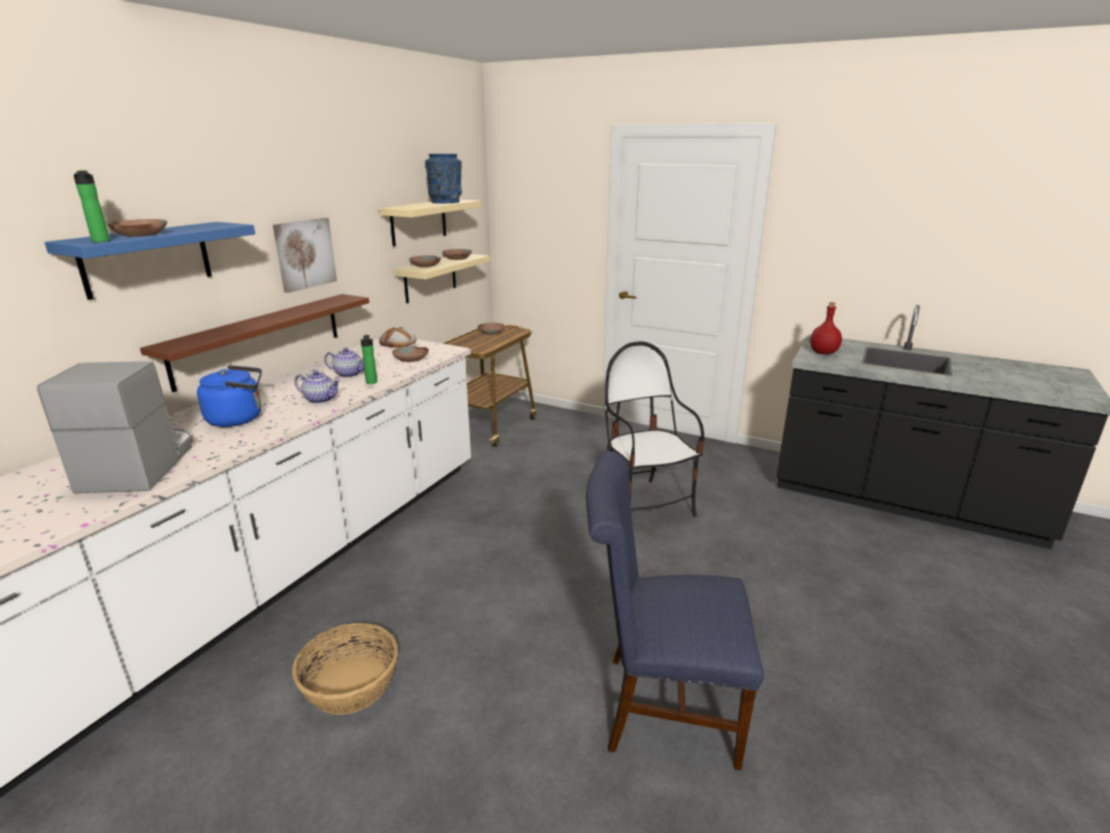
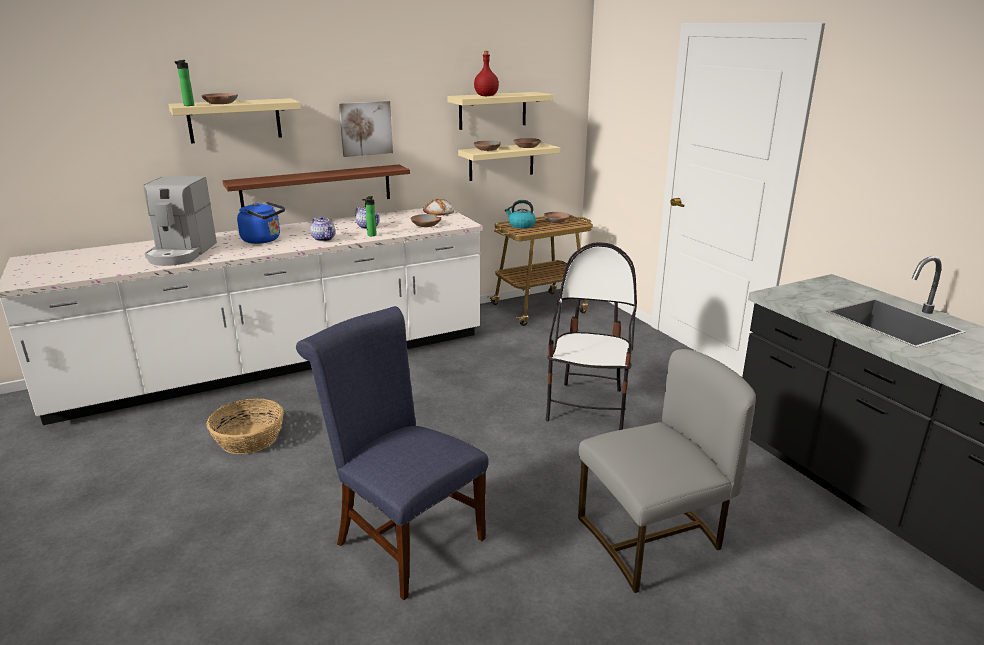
camera: 35 degrees right, 0 degrees up
(140, 465) = (181, 253): coffee machine -> coffee machine turned 150 degrees clockwise
(147, 259) = (234, 120): blue shelf -> beige shelf
(445, 202) = (517, 94): blue vase -> none
(466, 343) = (521, 225): none -> kettle
(823, 353) = (803, 293): red bottle -> red bottle (486, 96)
(831, 599) = (653, 539): none -> grey chair

